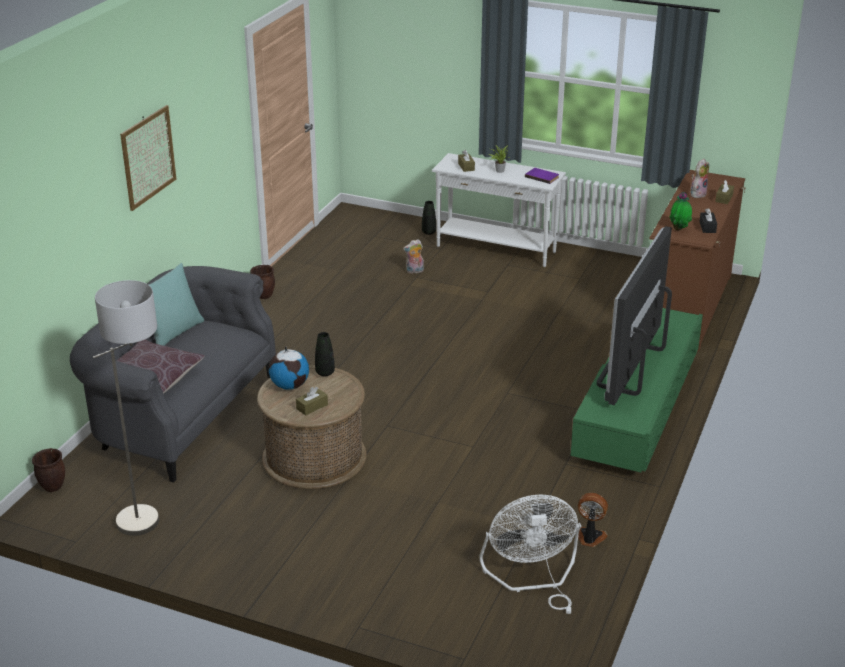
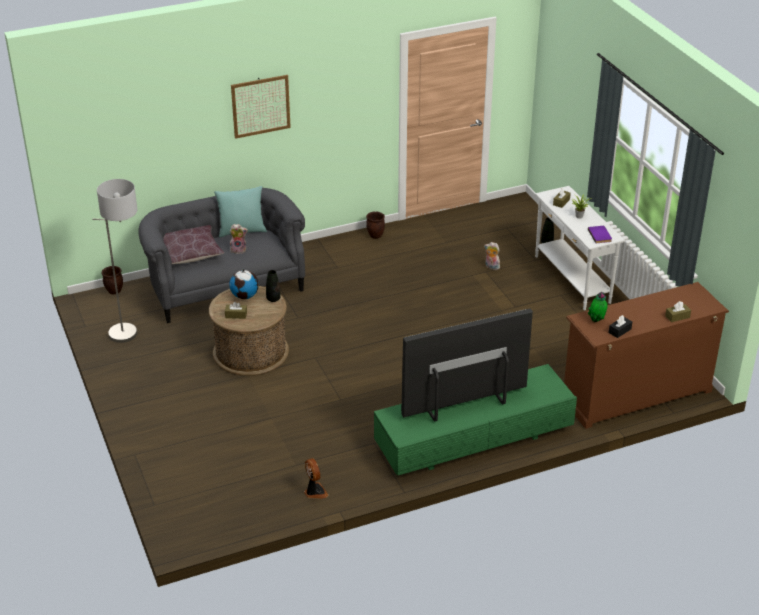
camera: 45 degrees right, 5 degrees up
(536, 579) = (250, 493): white fan -> none
(697, 194) = (664, 303): plush toy -> plush toy (239, 250)

